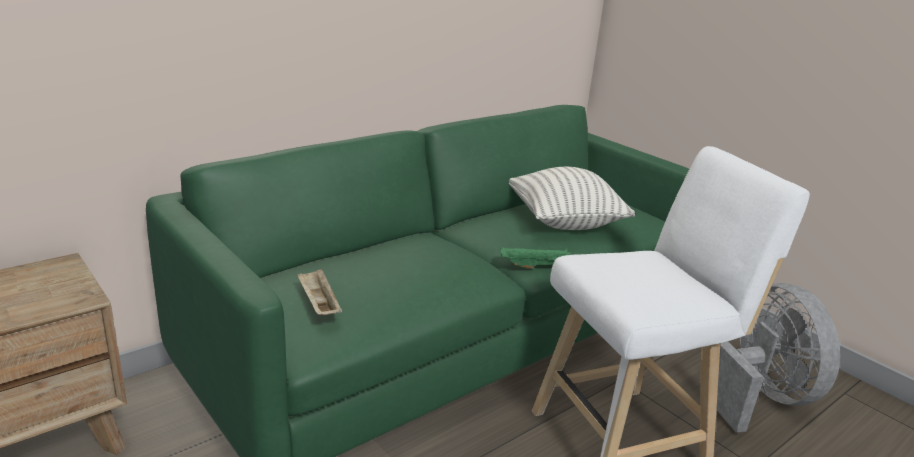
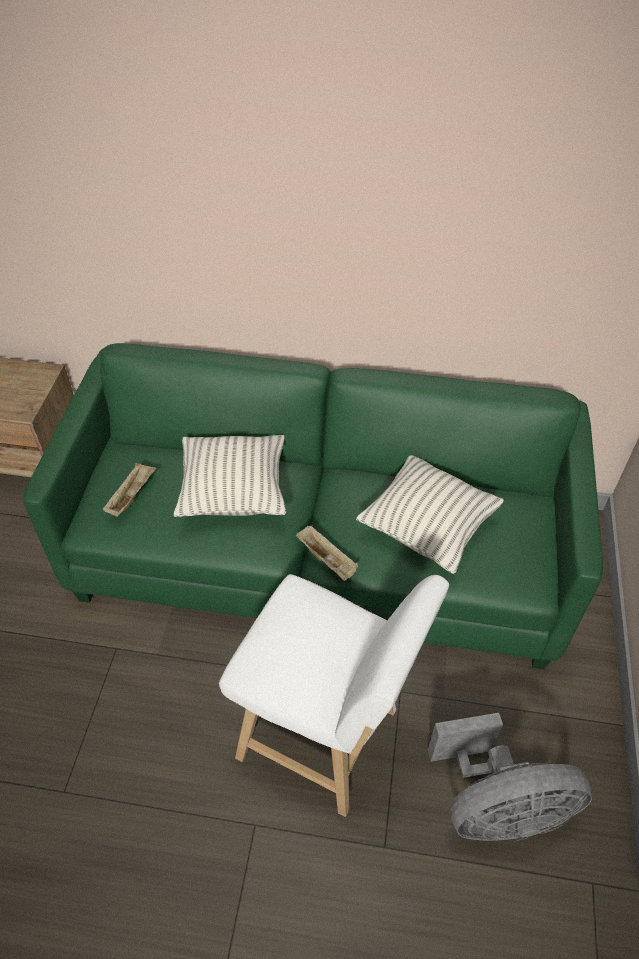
camera: 50 degrees right, 25 degrees up
(410, 260) = (234, 493): none -> pillow
(536, 266) = (327, 560): green tray -> beige tray
(759, 396) = (496, 808): grey fan -> grey fan turned 45 degrees clockwise

